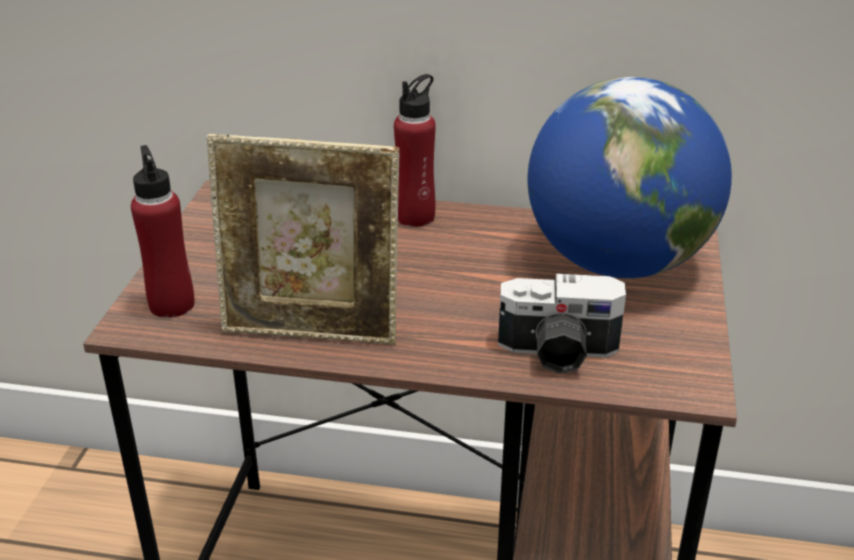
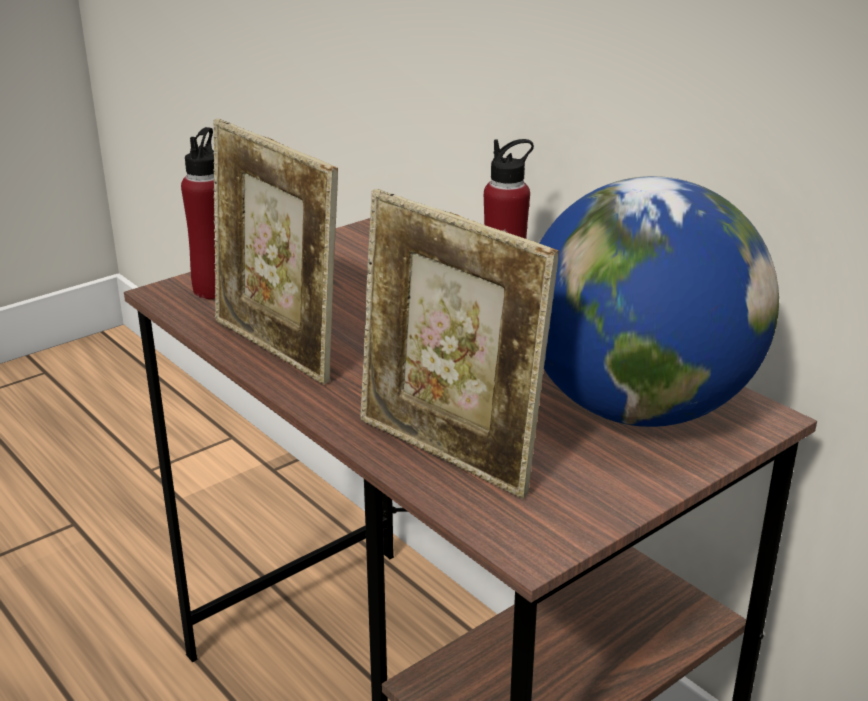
camera: 40 degrees right, 5 degrees down
(558, 353) = (448, 453): camera -> picture frame

